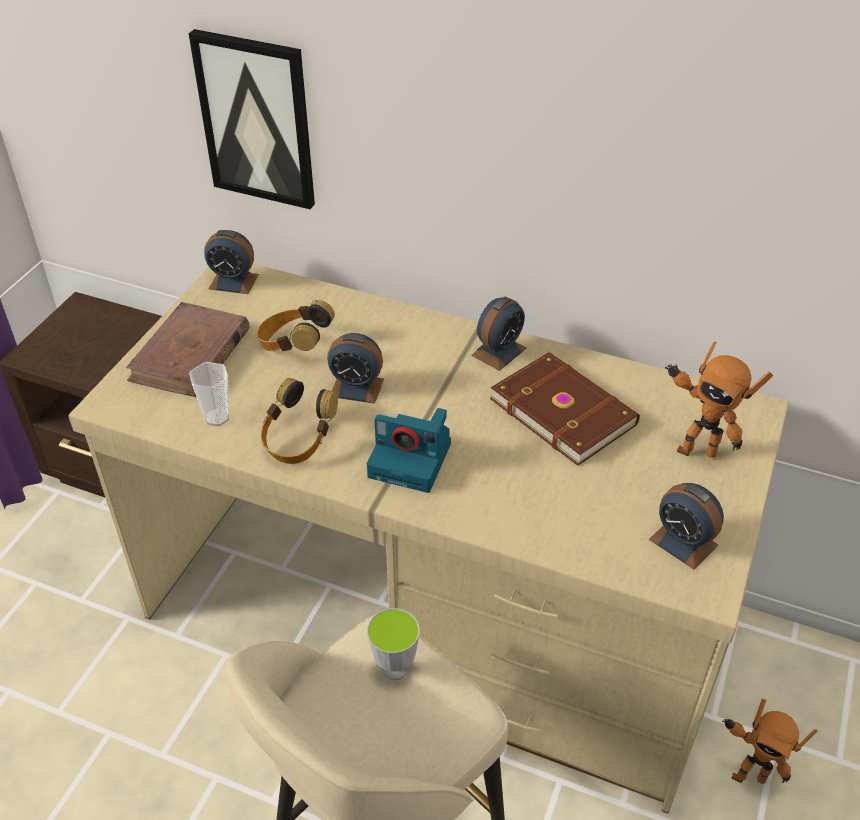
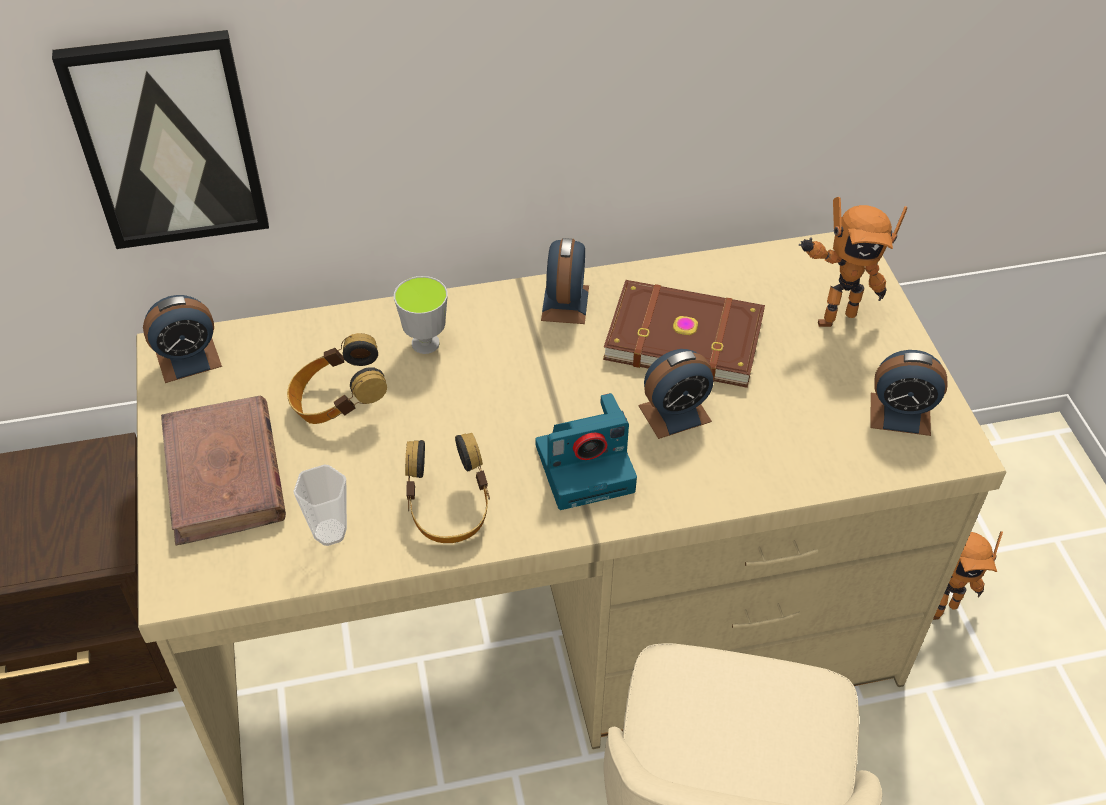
camera: 35 degrees left, 5 degrees up
(357, 387) = (454, 416): alarm clock -> alarm clock (674, 413)
(395, 668) = (716, 693): cup -> cup (425, 343)

